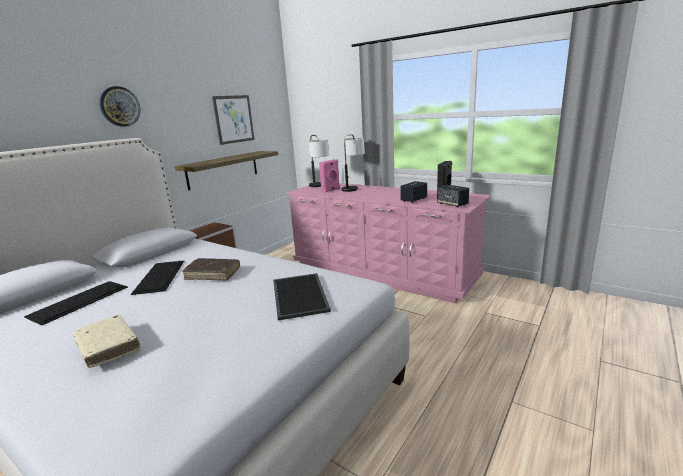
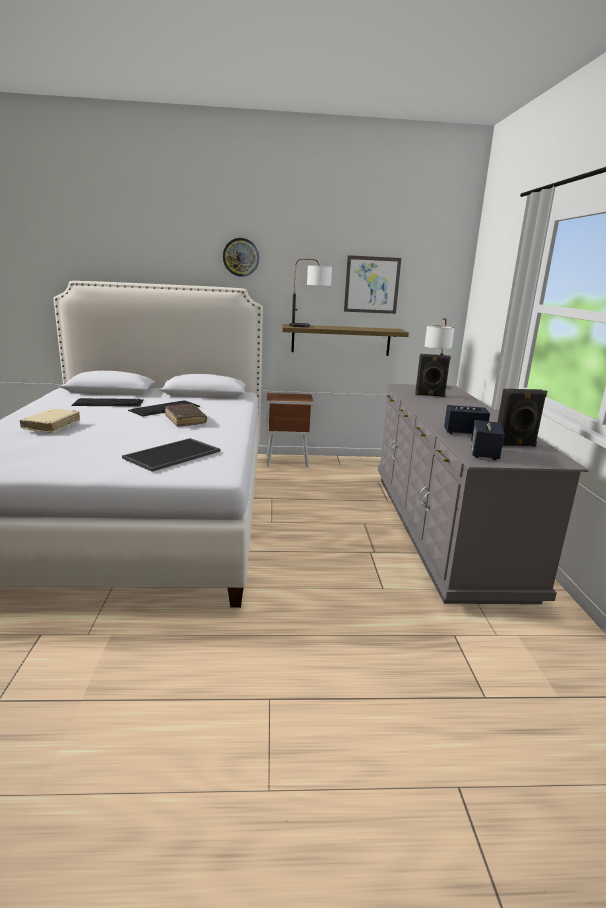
camera: 50 degrees right, 0 degrees up
(331, 190) = (430, 395): pink speaker -> black speaker
(353, 187) = (460, 401): table lamp -> table lamp (309, 326)
(381, 272) = (442, 528): pink dresser -> grey dresser

